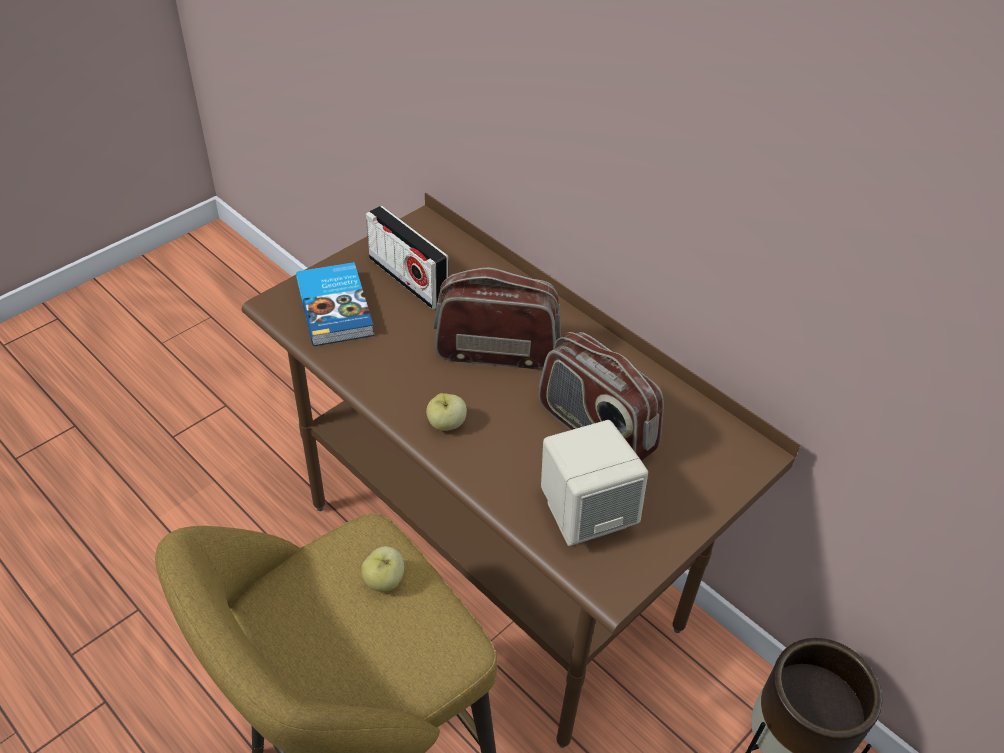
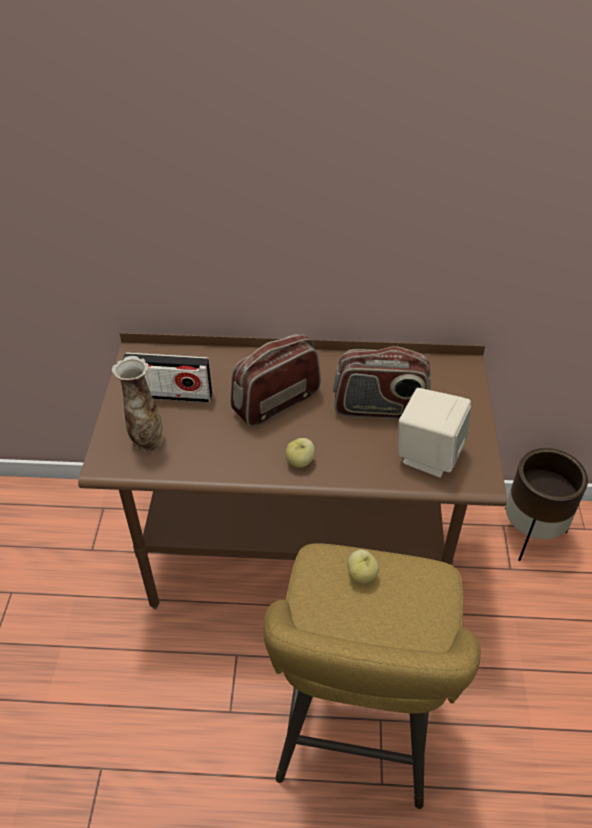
camera: 40 degrees left, 0 degrees up
(336, 307) = (147, 440): book -> vase

